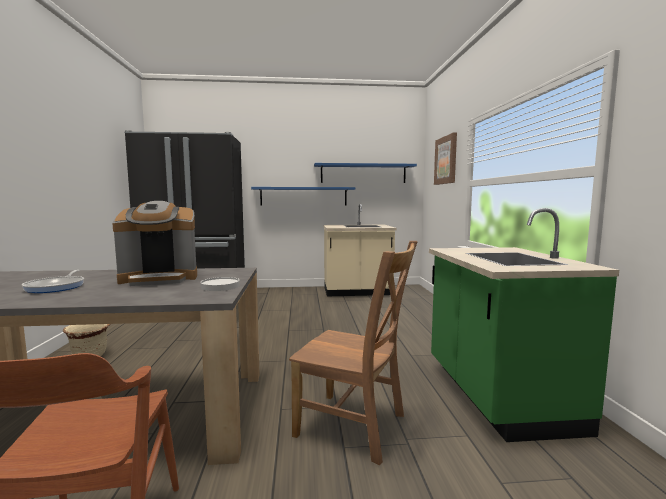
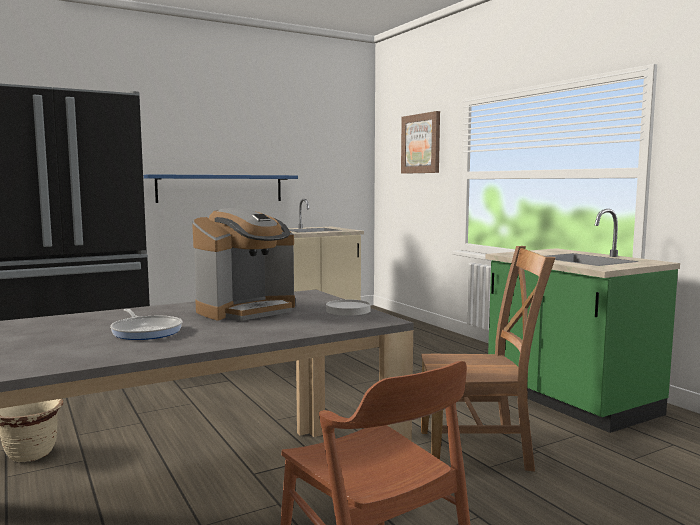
camera: 25 degrees left, 0 degrees up
(363, 173) = (301, 156): blue shelf -> none

